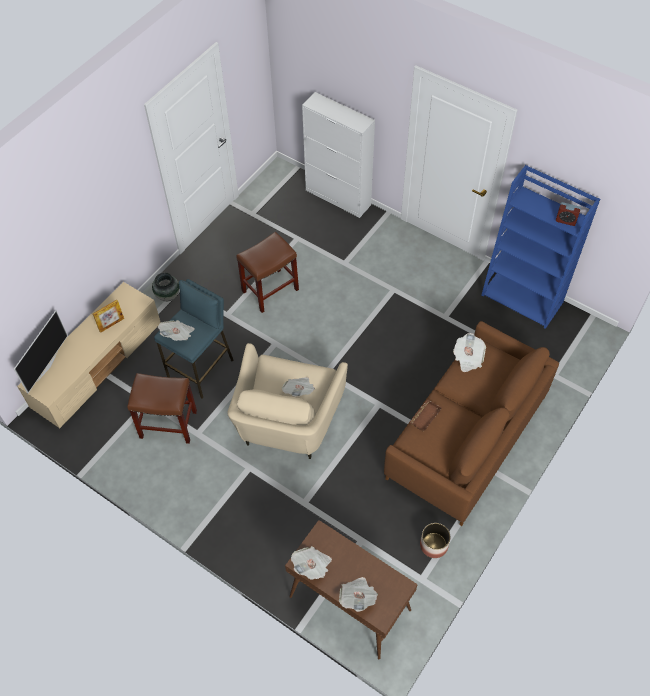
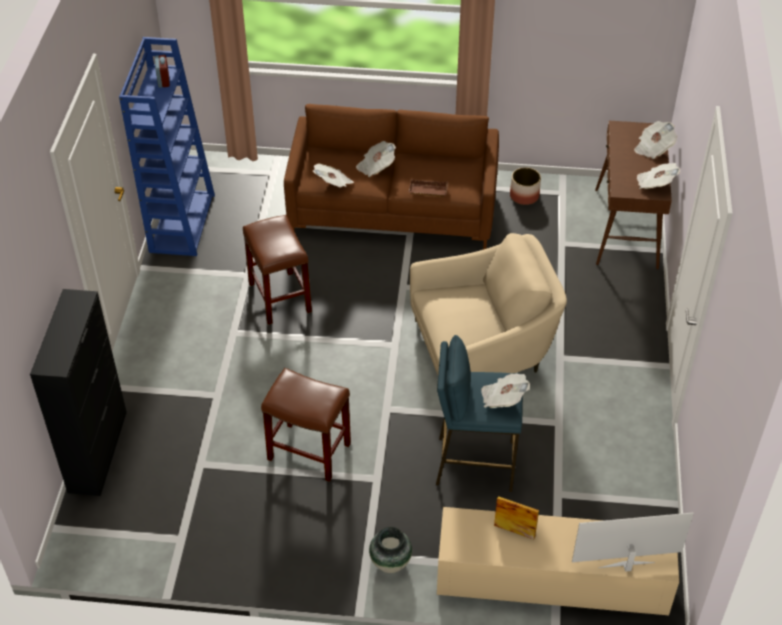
camera: 120 degrees left, 10 degrees down
(168, 424) = (570, 456): brown stool -> brown stool (280, 298)
(299, 391) = (468, 300): newspaper -> newspaper (375, 167)
(338, 197) = (98, 451): white cabinet -> black cabinet

